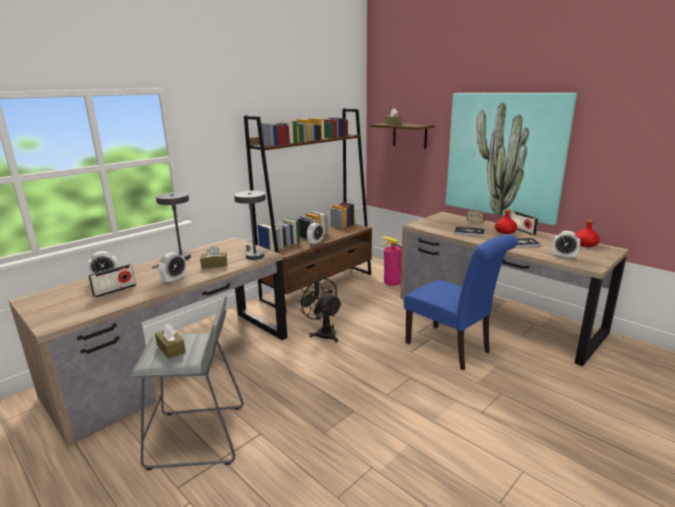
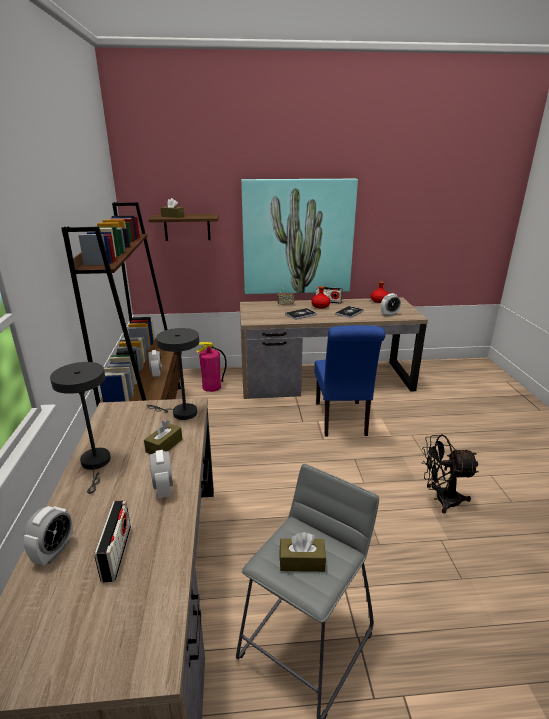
camera: 50 degrees left, 5 degrees up
(323, 333) = (235, 465): black fan -> black fan (441, 499)
(452, 349) = (342, 421): blue chair -> blue chair turned 90 degrees clockwise

